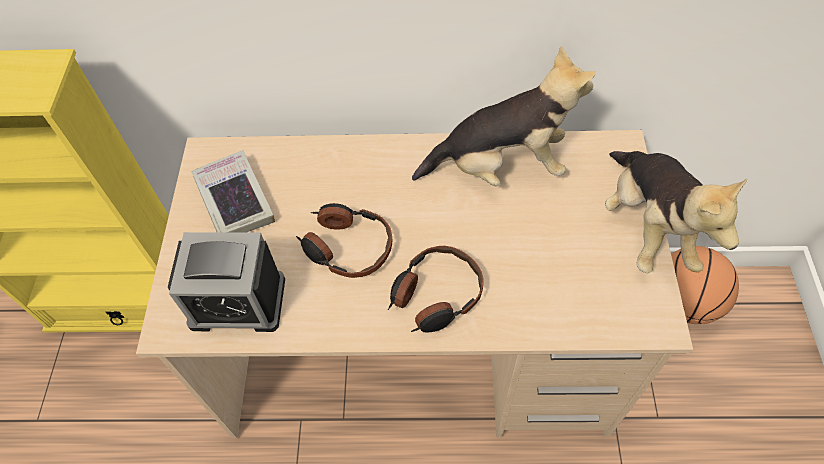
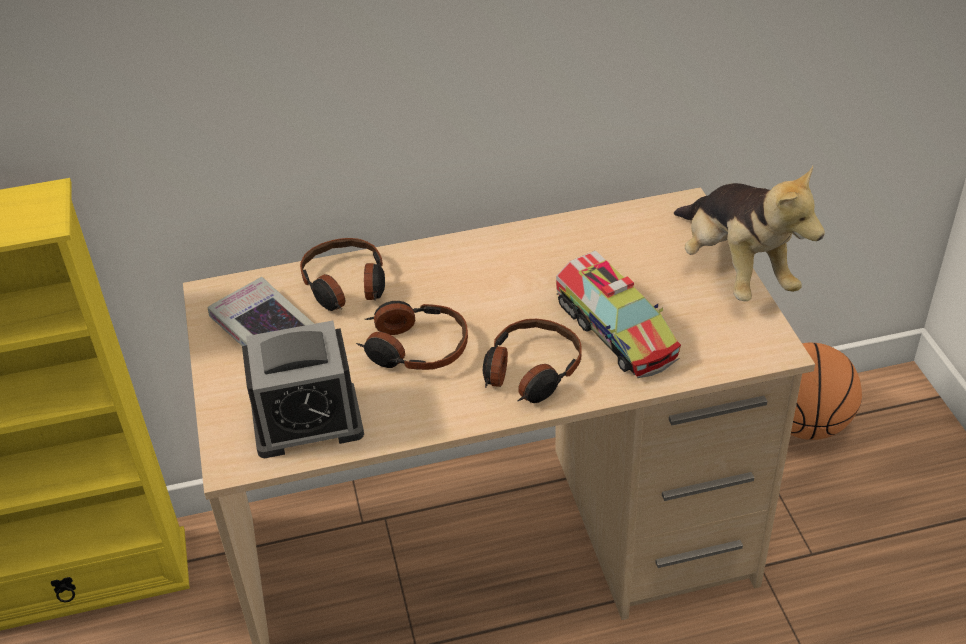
camera: 15 degrees left, 15 degrees down
(311, 169) = (346, 286): none -> headphones
(501, 167) = (561, 245): plush toy -> none
(521, 268) = (615, 330): none -> toy truck

